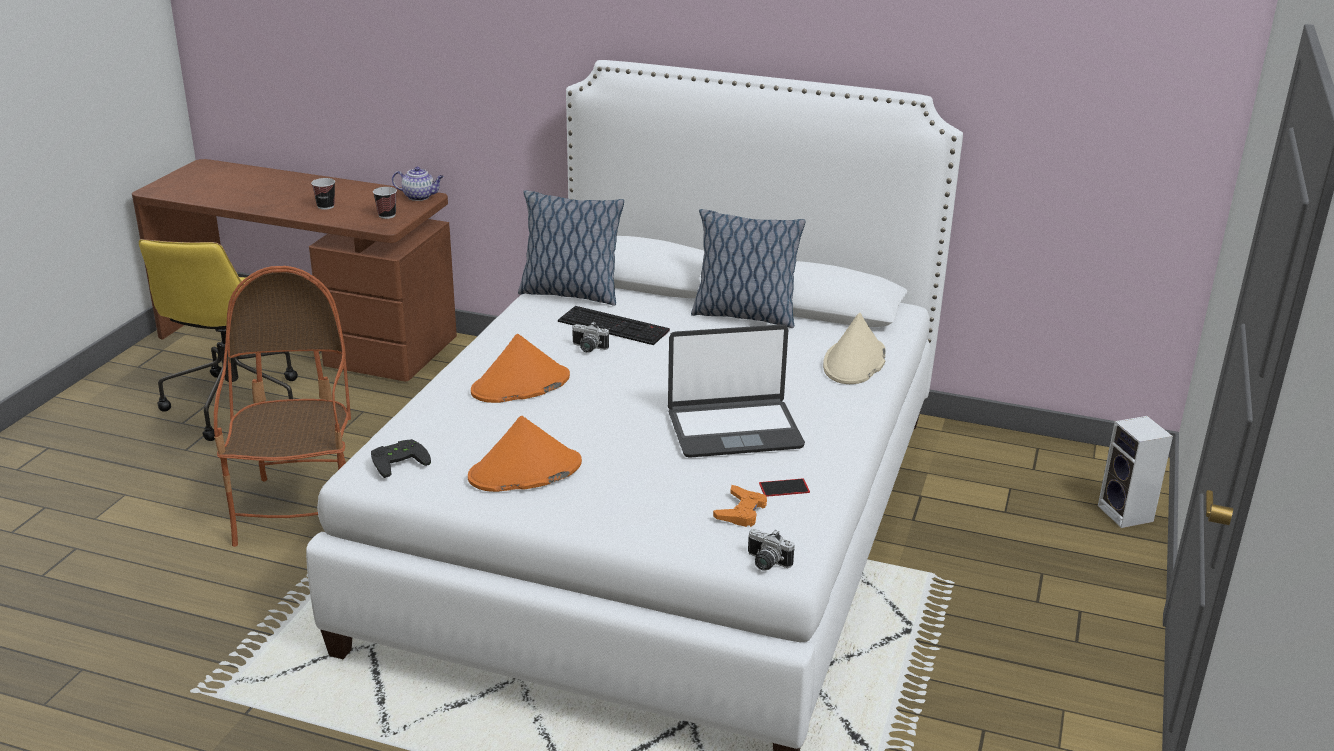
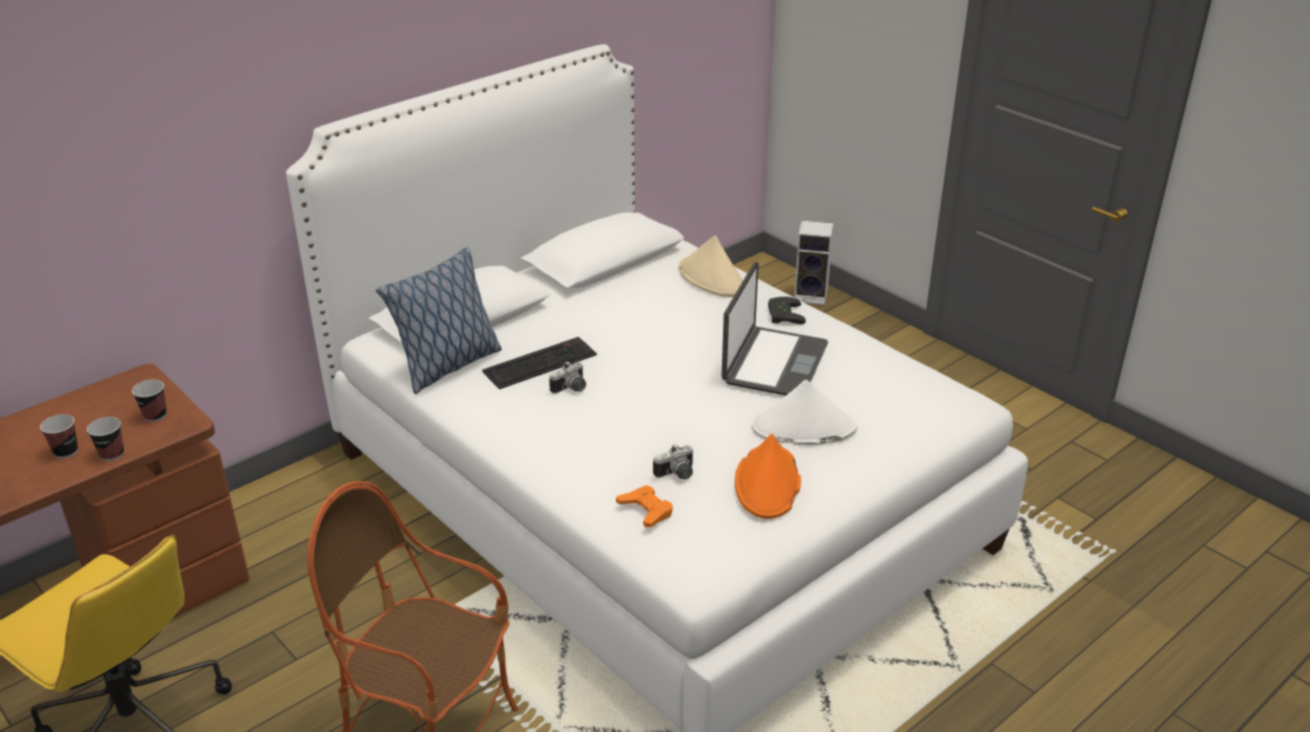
camera: 60 degrees left, 5 degrees up
(333, 218) = (112, 454): none -> cup
(398, 460) = (694, 551): black game controller -> black game controller (782, 314)
(420, 197) = (132, 381): teapot -> none
(520, 385) = (607, 444): orange hat -> none
(637, 471) = (803, 428): none -> white hat
(741, 511) = (896, 400): orange game controller -> orange game controller (646, 510)
(743, 315) = (585, 297): pillow -> none
(765, 563) = (970, 413): camera -> camera (677, 474)
(784, 488) = (874, 371): phone -> none

